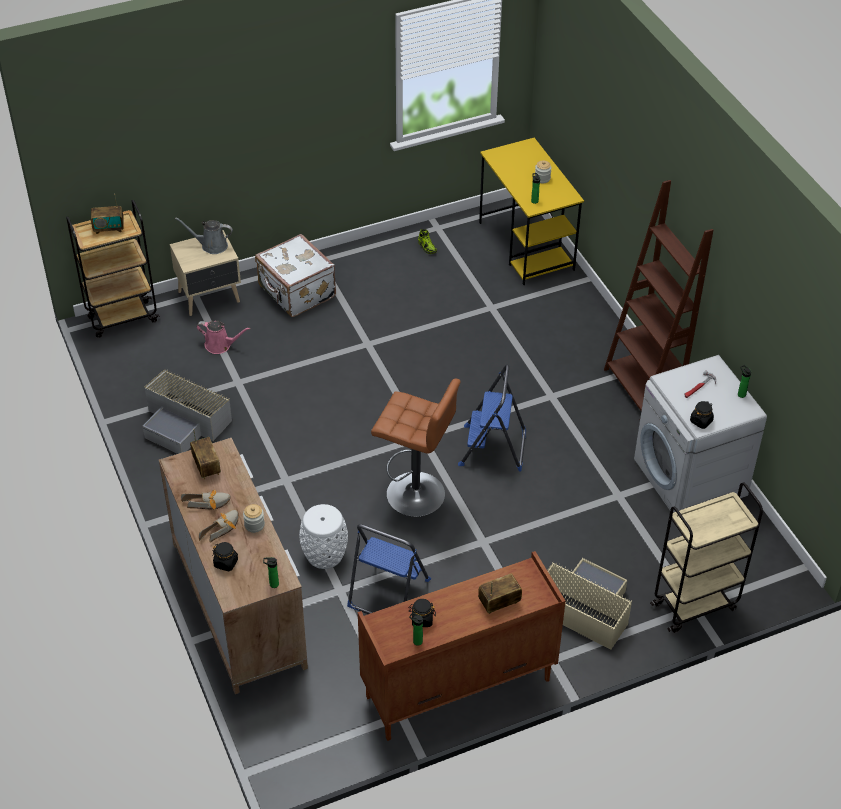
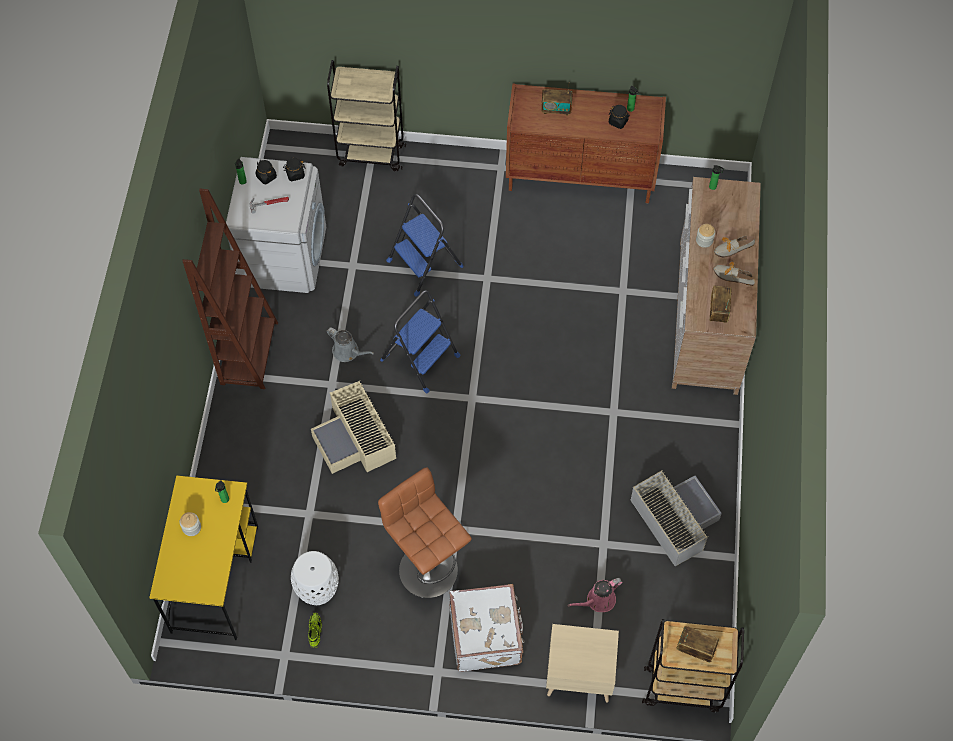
camera: 150 degrees left, 15 degrees up
(211, 245) = (571, 656): grey watering can -> grey watering can (348, 352)
(220, 345) = (598, 601): pink watering can -> pink watering can turned 75 degrees counterclockwise
(226, 563) = (741, 219): black jar -> black jar (266, 176)
(324, 554) = (618, 326): white stool -> white stool (317, 589)
(387, 594) = (589, 270): blue step ladder -> blue step ladder (428, 262)
(416, 495) = (513, 344): brown stool -> brown stool (428, 569)
(583, 608) = (450, 192): beige storage box -> beige storage box (355, 439)

